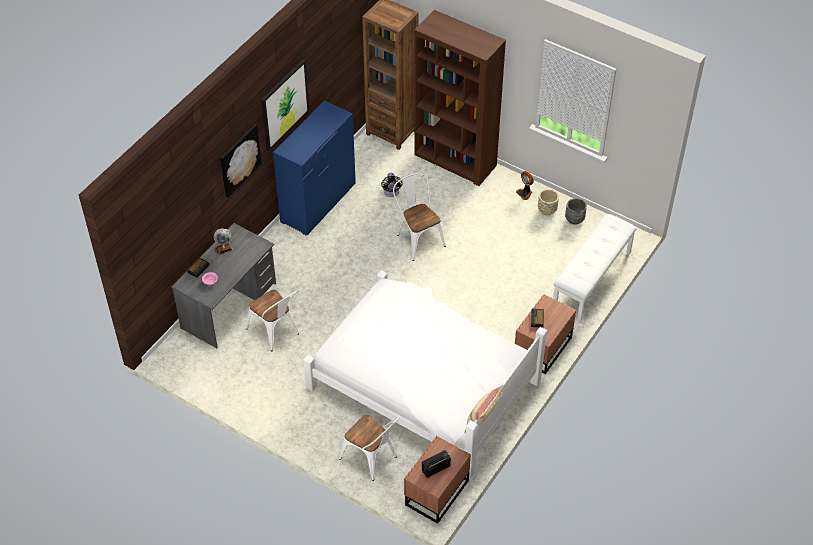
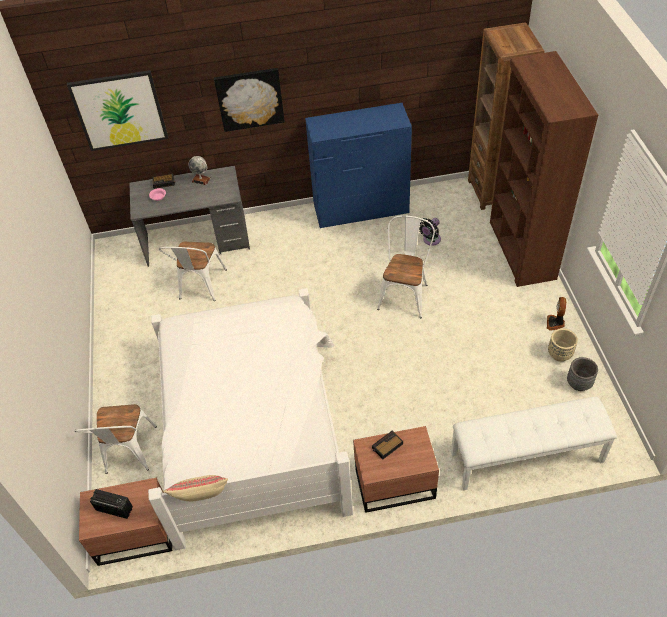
camera: 50 degrees right, 0 degrees up
(284, 104) = (333, 72): picture -> picture (119, 110)

